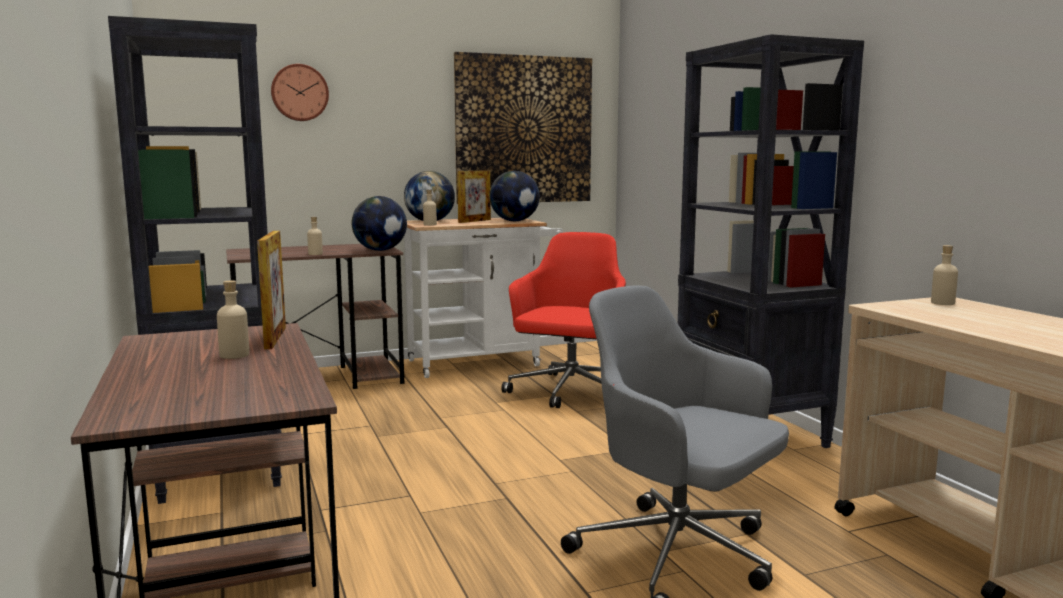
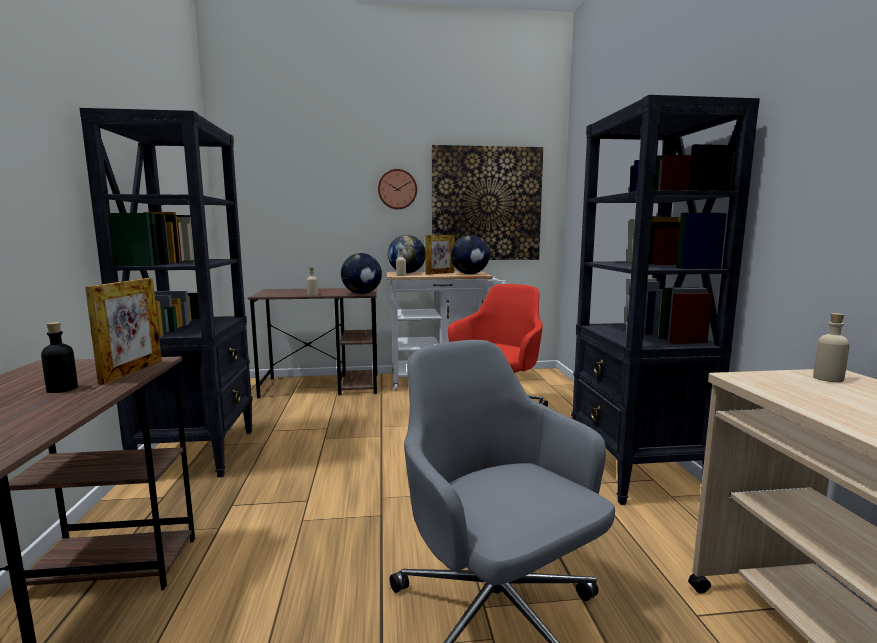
camera: 15 degrees right, 0 degrees up
(234, 355) = (62, 389): beige bottle -> black bottle
(299, 93) = (316, 178): wall clock -> wall clock (397, 189)

